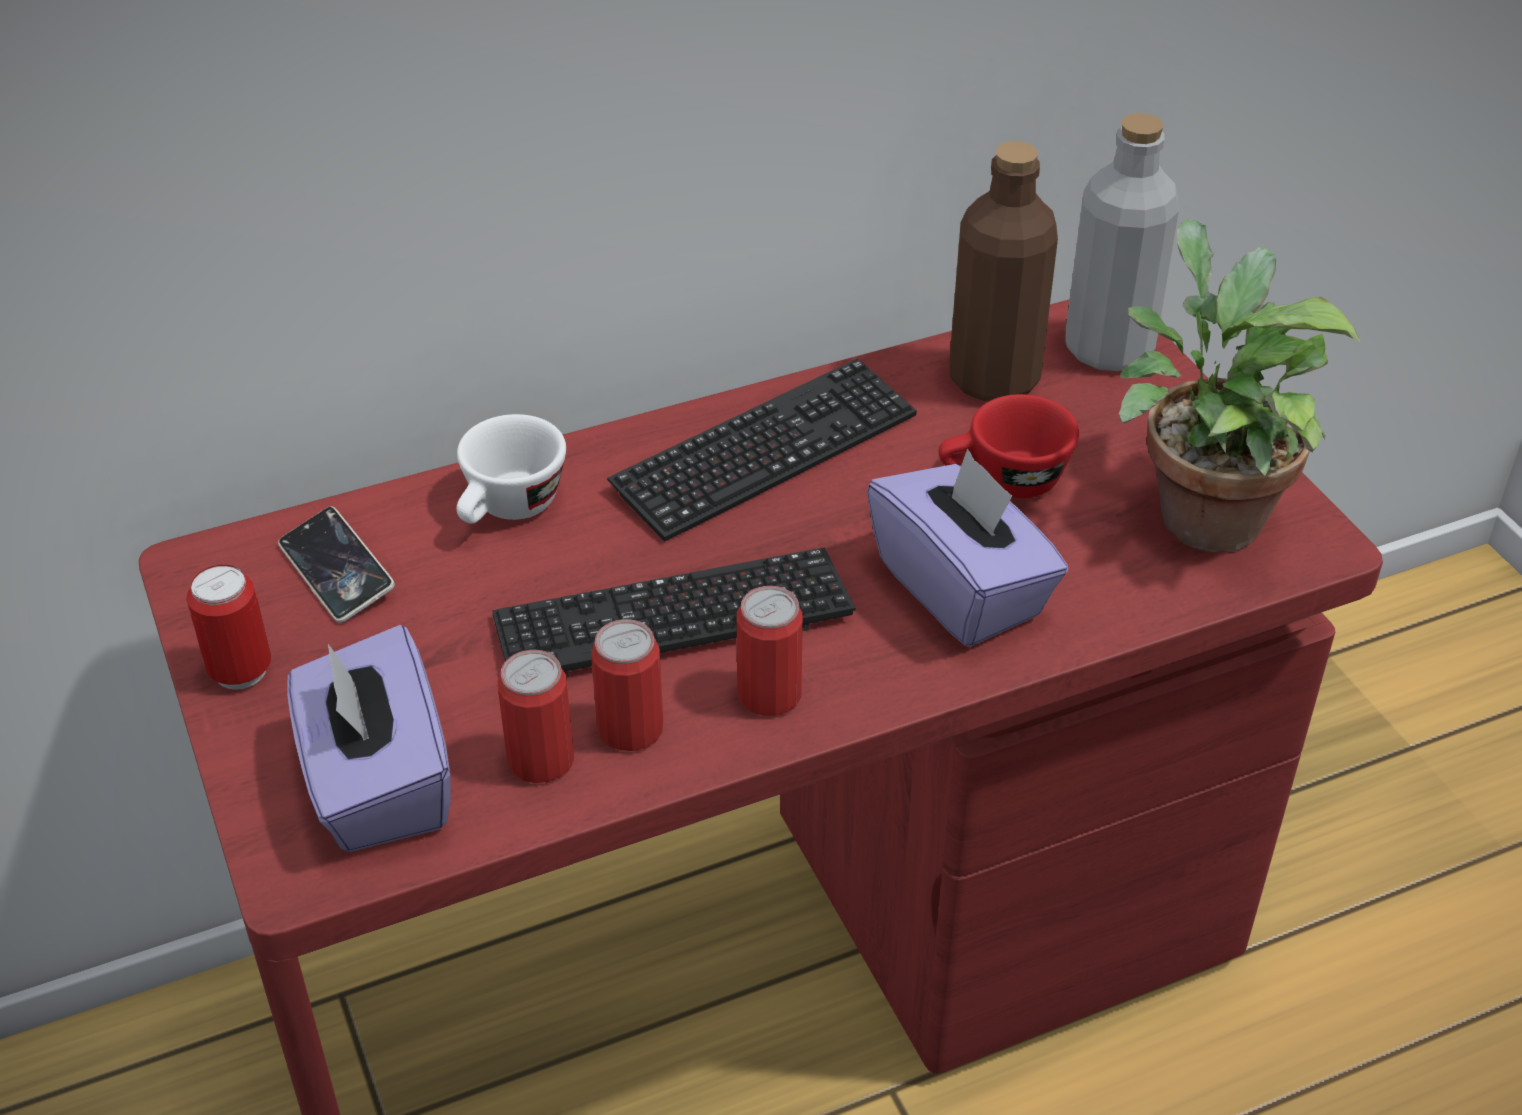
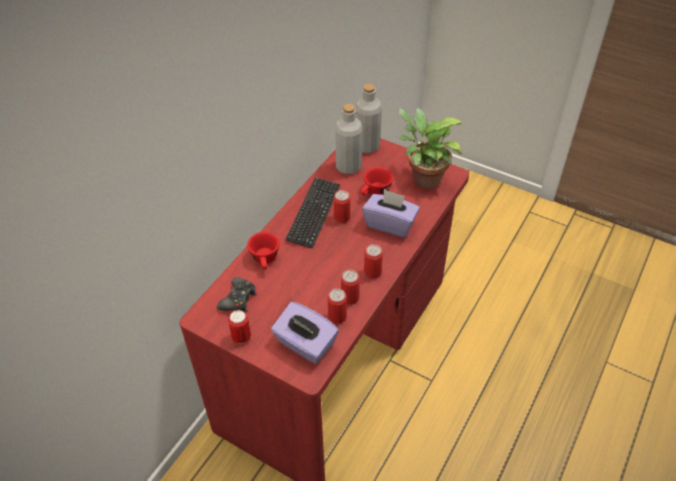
camera: 35 degrees left, 5 degrees up
(336, 571) = (238, 299): phone -> black game controller
(509, 509) = (265, 260): white cup -> red cup
(673, 619) = (333, 266): keyboard -> none
(834, 502) = (342, 217): none -> can
(993, 378) = (348, 167): brown bottle -> grey bottle

